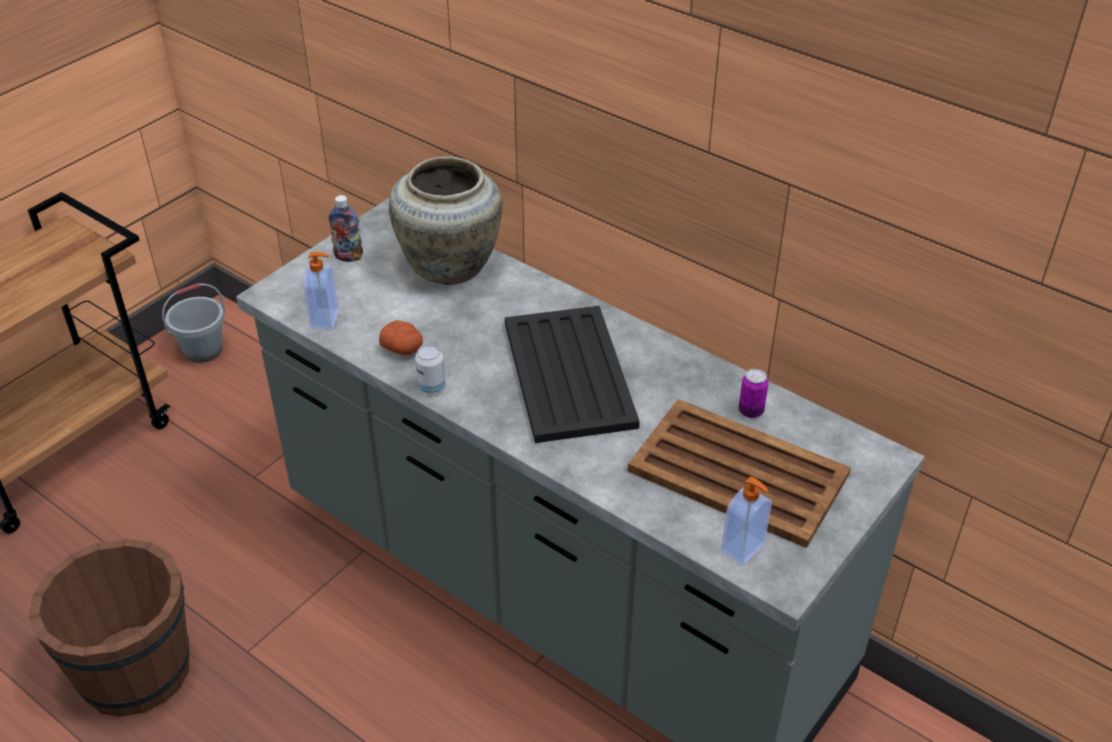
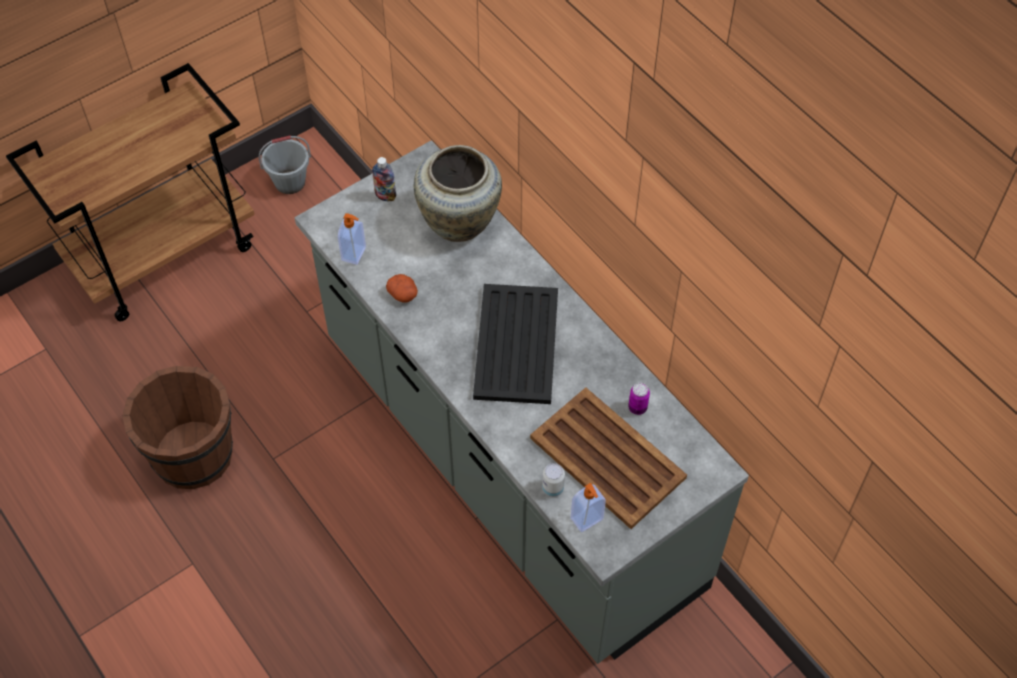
camera: 15 degrees right, 15 degrees up
(431, 387) = (414, 334): can -> can (553, 488)

